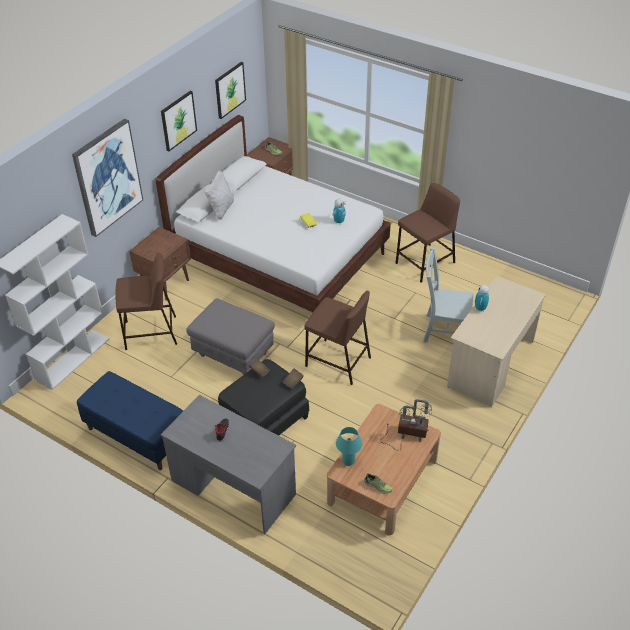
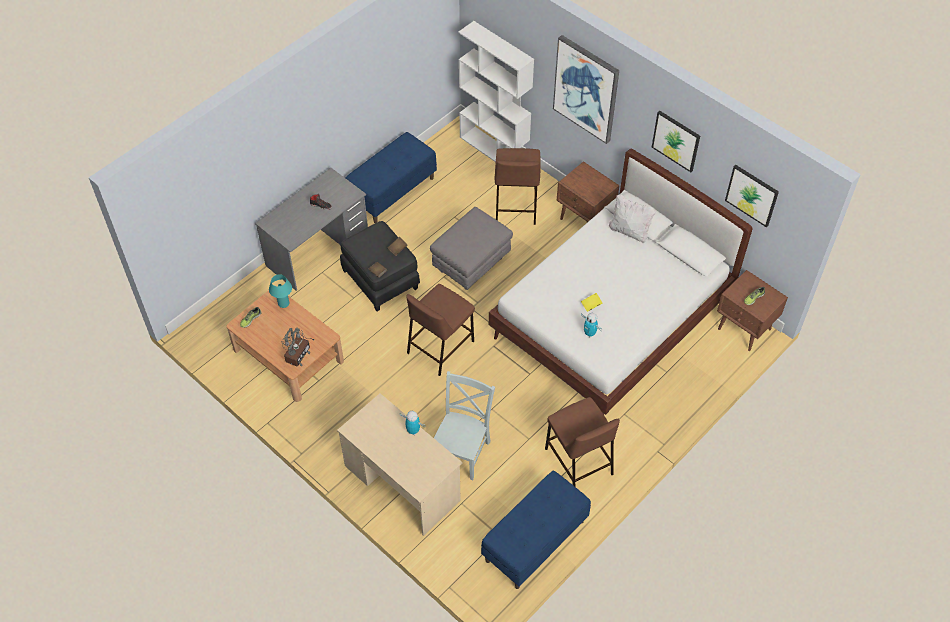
camera: 100 degrees right, 10 degrees up
(505, 278) = (535, 541): none -> blue bench

